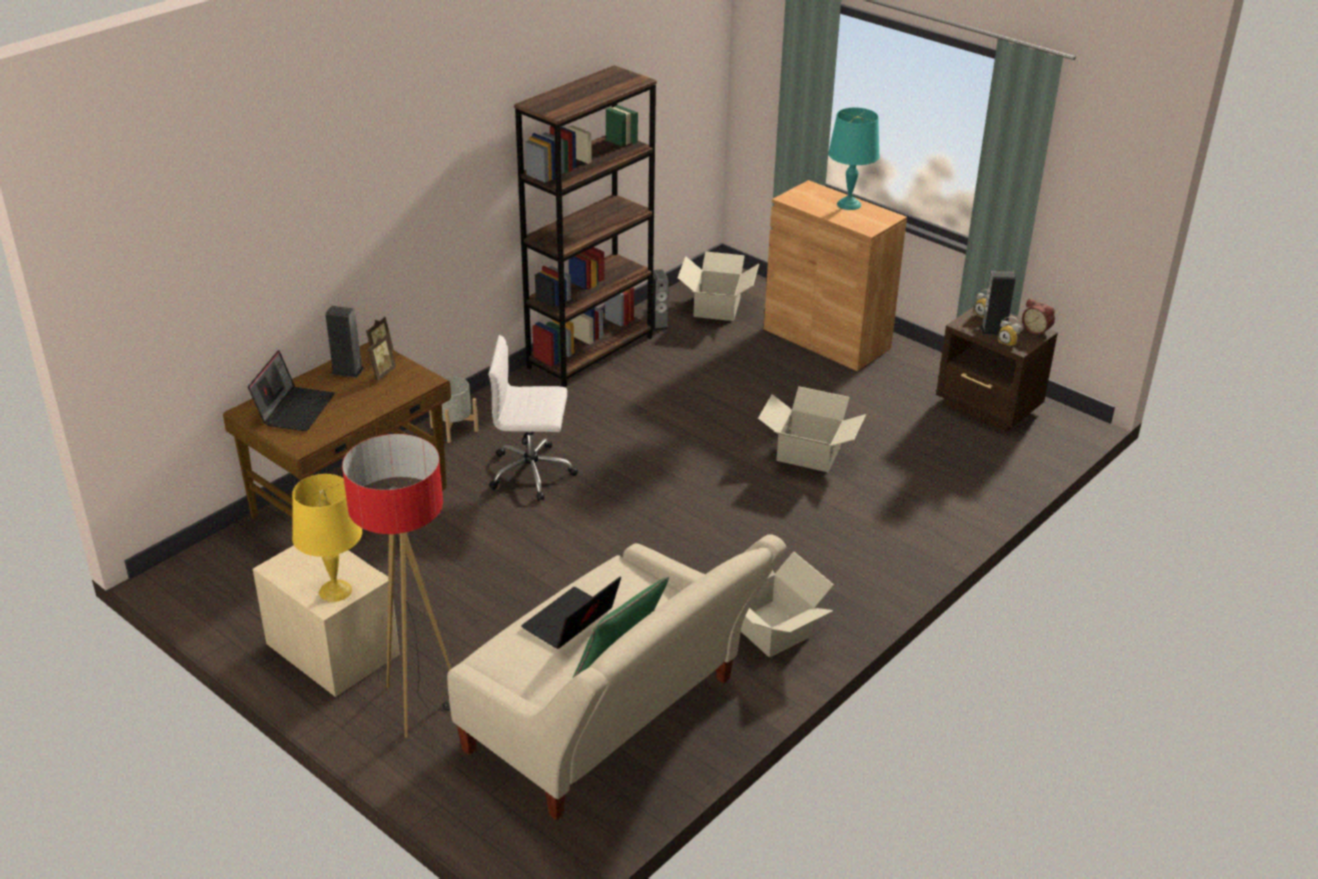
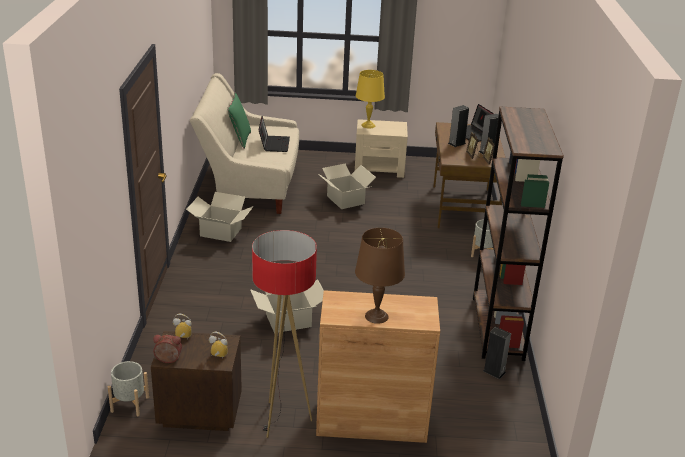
camera: 140 degrees right, 5 degrees down
(418, 706) = (324, 166): floor lamp -> floor lamp (282, 420)
(533, 473) = (412, 249): white office chair -> none
(717, 307) = (481, 410): cardboard box -> cardboard box (345, 200)
(849, 204) = (376, 316): turquoise table lamp -> brown table lamp
(994, 330) = (201, 345): speaker -> speaker (456, 143)
(1058, 441) = (130, 404): none -> grey planter

